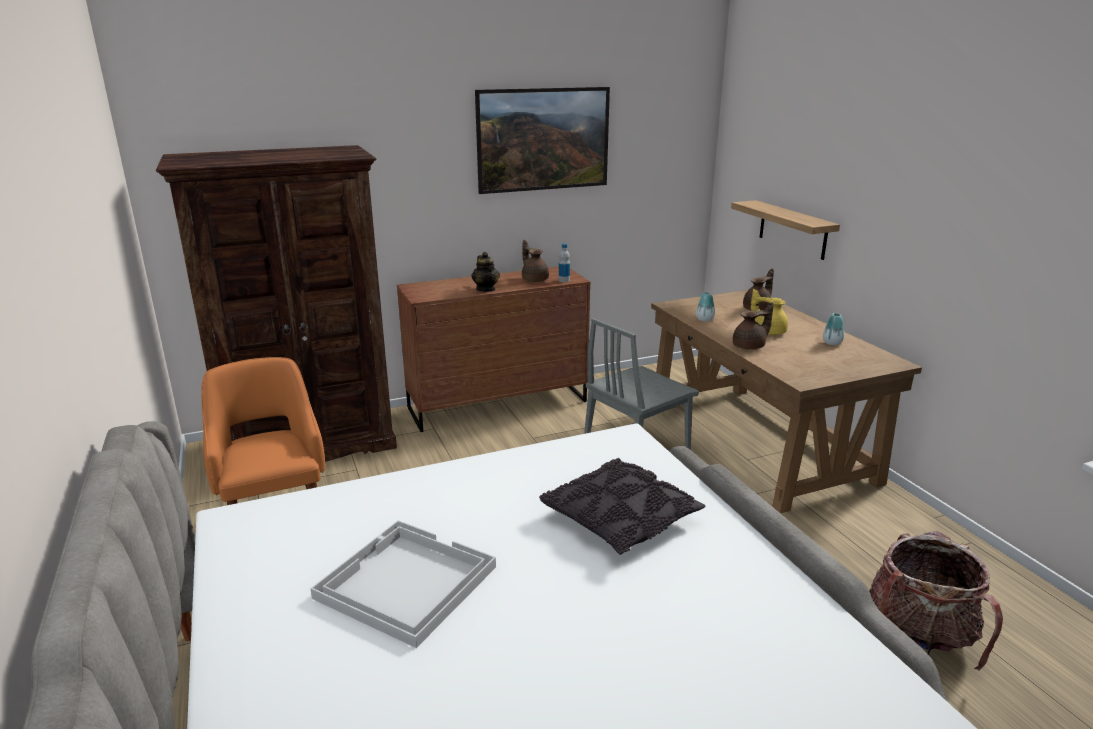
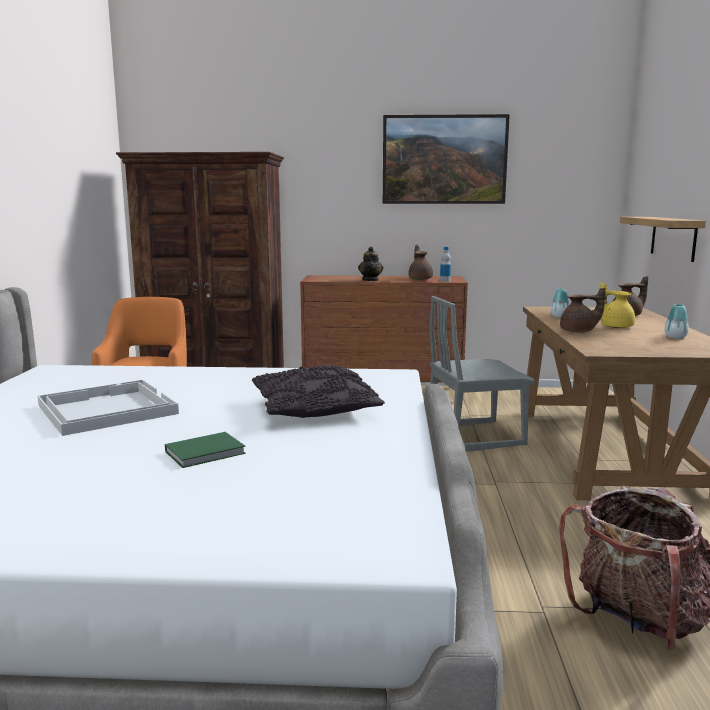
camera: 25 degrees right, 10 degrees down
(605, 626) = (207, 452): none -> green book

